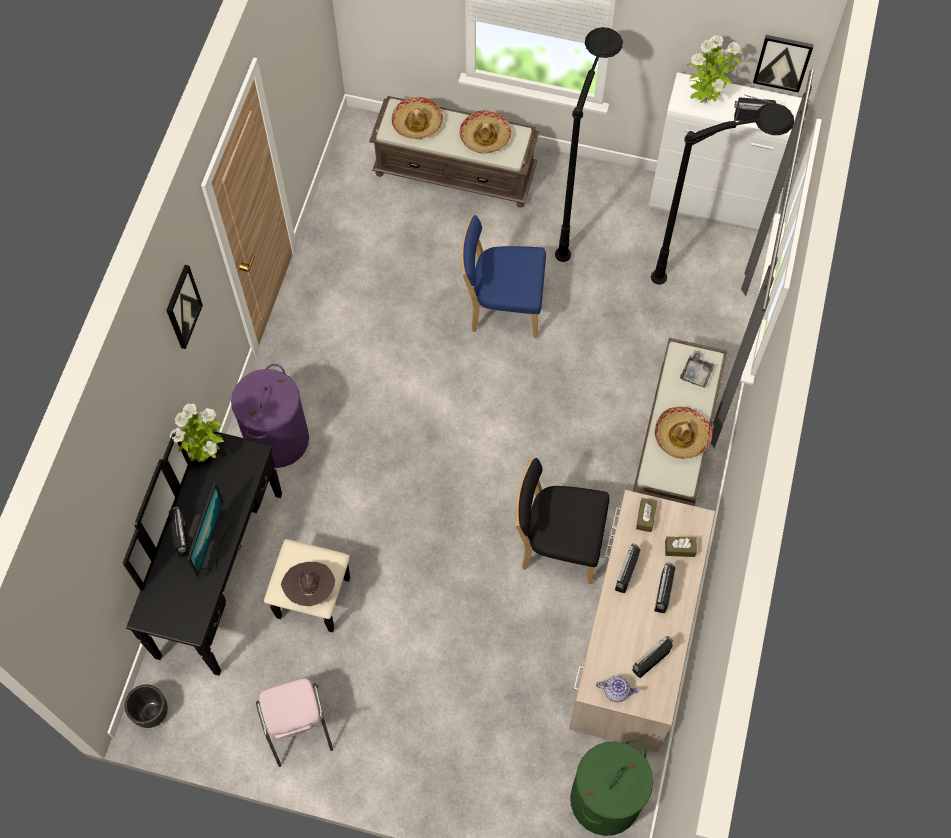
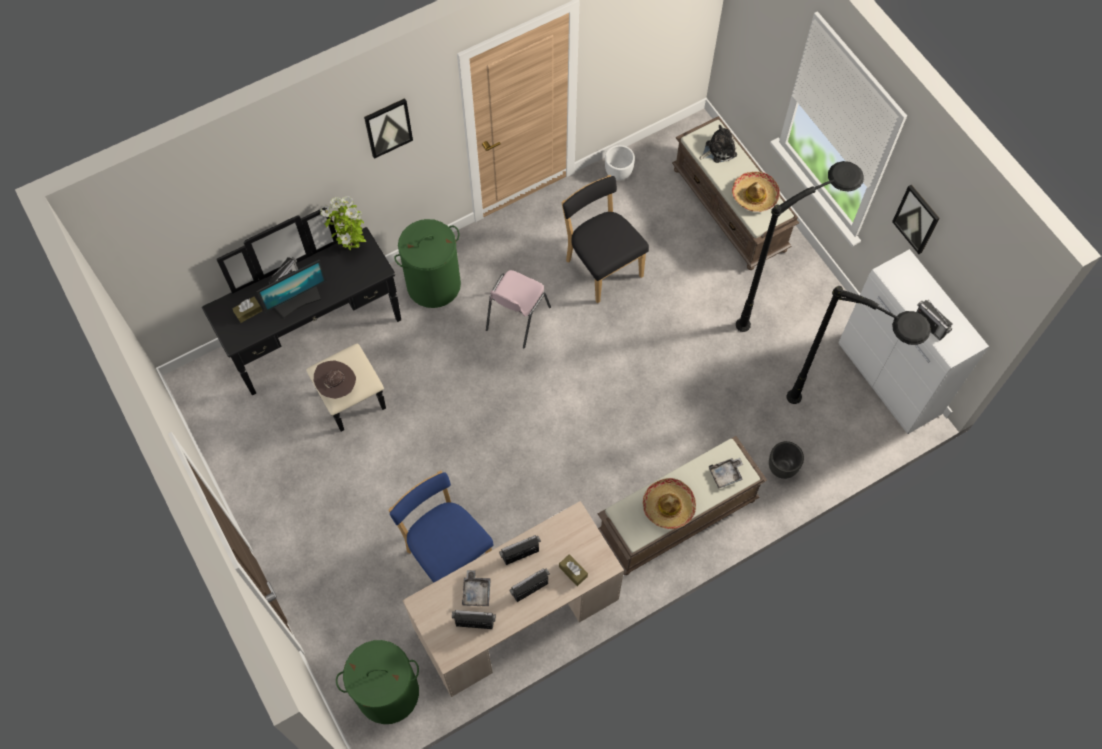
camera: 45 degrees right, 0 degrees up
(152, 712) = (195, 381): black planter -> black planter (782, 468)
(277, 439) = (433, 284): purple laundry basket -> green laundry basket
(297, 727) = (261, 468): pink chair -> pink chair (516, 318)
(334, 215) = (619, 172): none -> white planter
(417, 123) = (718, 150): hat -> plush toy
(502, 307) = (663, 325): blue chair -> blue chair (447, 553)
(557, 544) = (532, 508): black chair -> black chair (602, 266)
(616, 691) = (433, 619): teapot -> none
(625, 636) = (476, 591): none -> grey tray
(645, 517) = (573, 530): brown tissue box -> brown tissue box (248, 312)
(704, 101) = (907, 285): potted plant -> none
(782, 62) = (982, 299): picture -> picture (916, 219)

